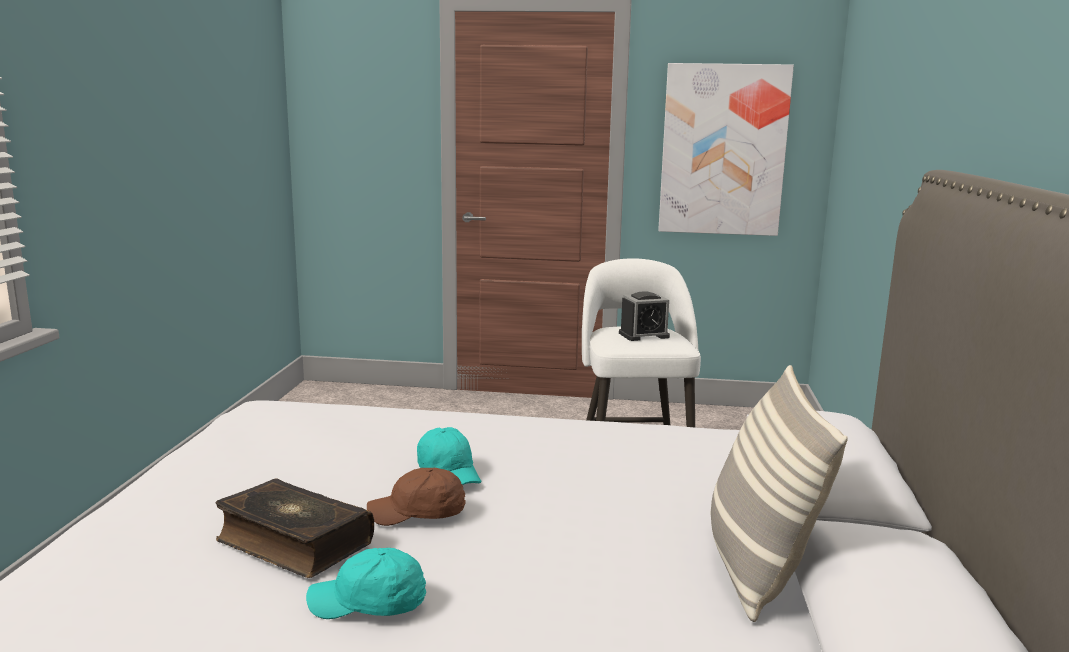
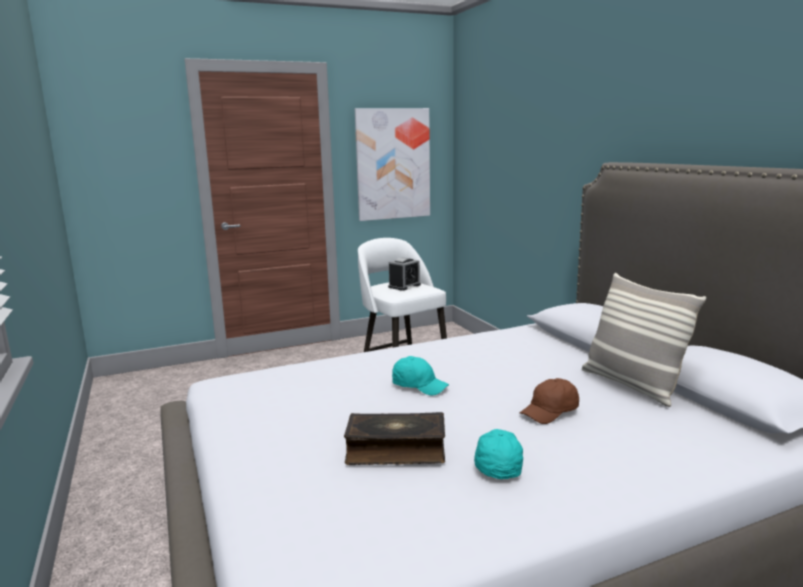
camera: 30 degrees left, 0 degrees up
(368, 605) = (497, 463): turquoise cap -> turquoise cap turned 120 degrees clockwise
(418, 514) = (440, 411): brown cap -> brown cap (550, 412)

